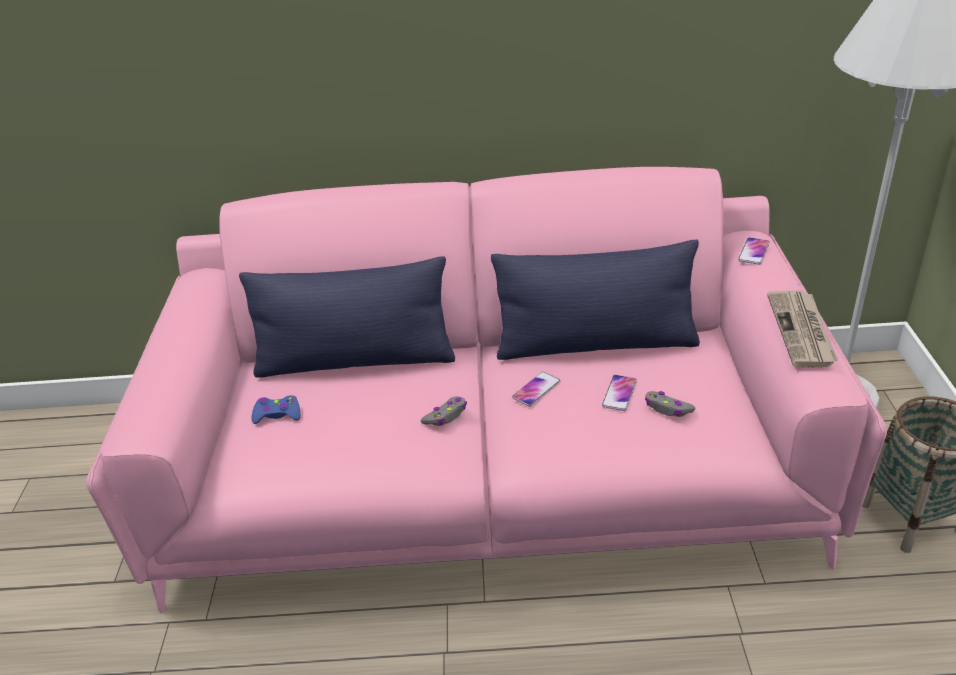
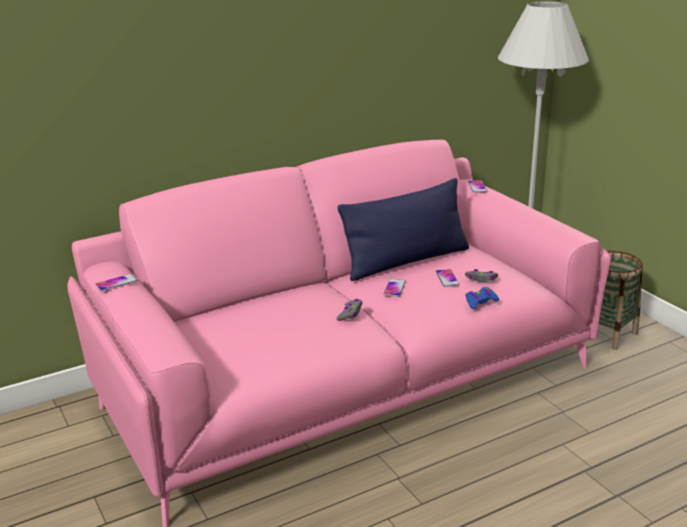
camera: 30 degrees left, 10 degrees down
(184, 306) = (116, 283): none -> phone
(277, 414) = (230, 341): blue game controller -> blue game controller (480, 302)
(356, 361) = (252, 303): blue pillow -> none
(802, 331) = (540, 216): newspaper -> none

